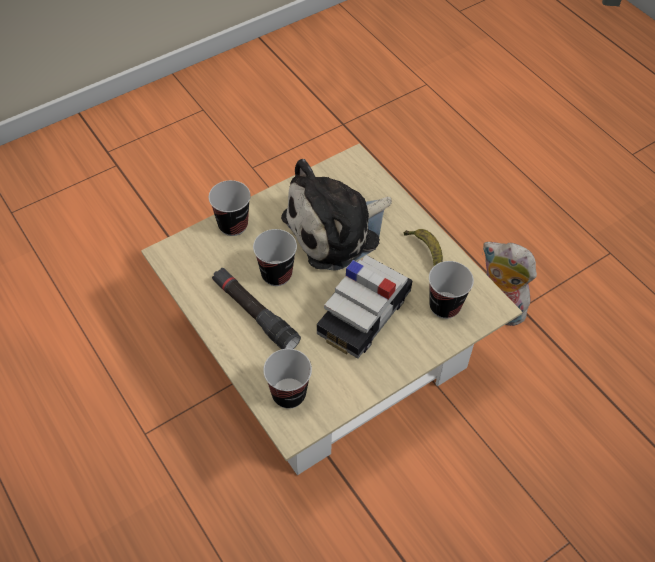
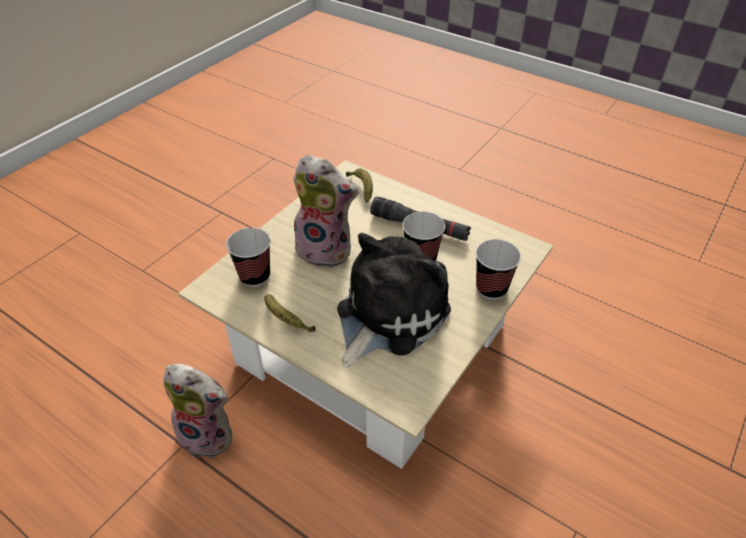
camera: 160 degrees right, 10 degrees down
(289, 394) = (361, 188): cup -> banana
(364, 315) = (327, 250): toy car -> plush toy

